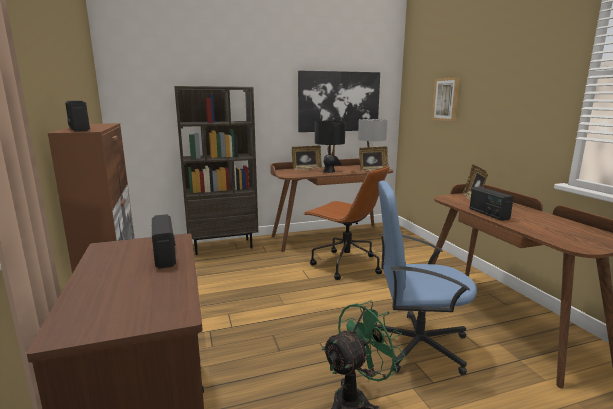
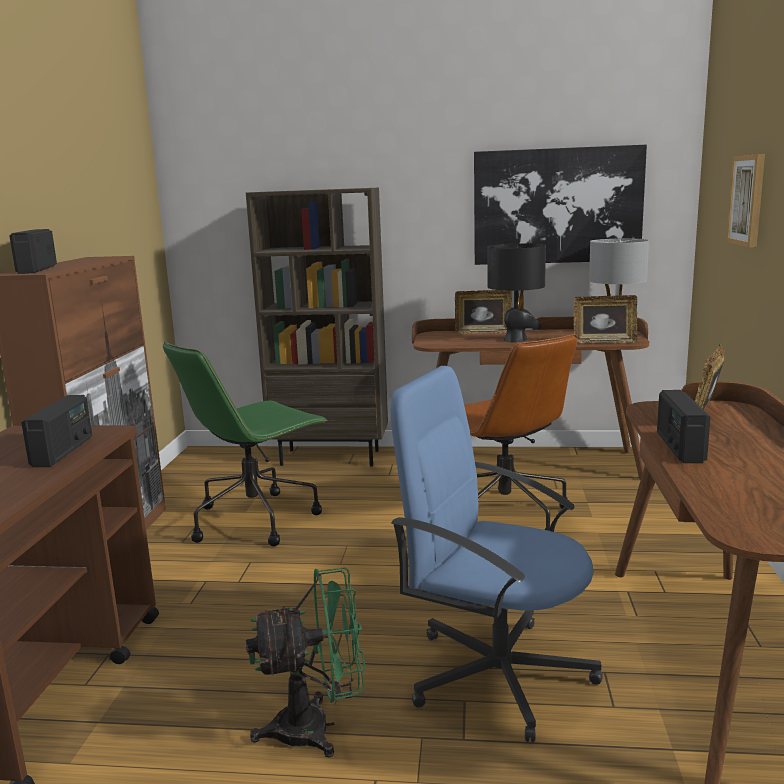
camera: 25 degrees right, 0 degrees up
(208, 288) = (256, 519): none -> green office chair

